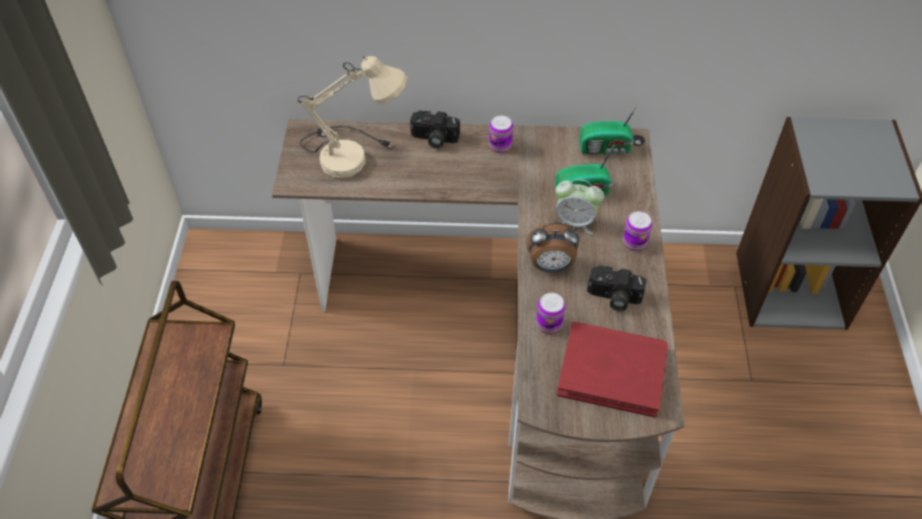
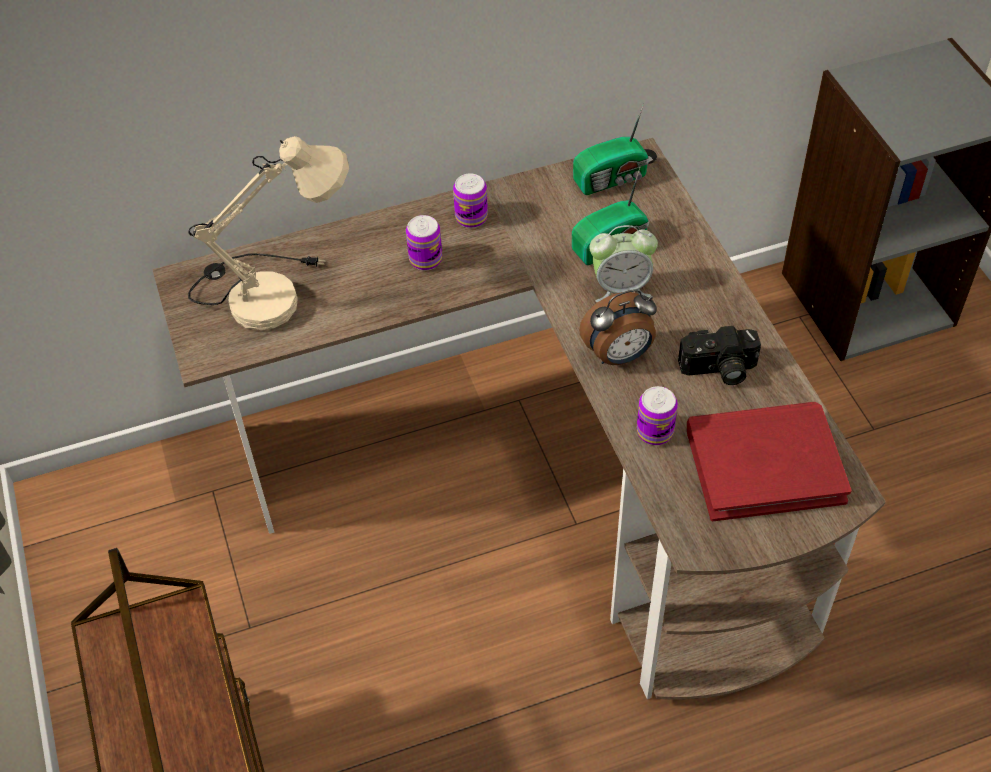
camera: 20 degrees left, 0 degrees up
(434, 139) = (375, 235): camera -> none
(634, 242) = (709, 290): can -> can (425, 259)

